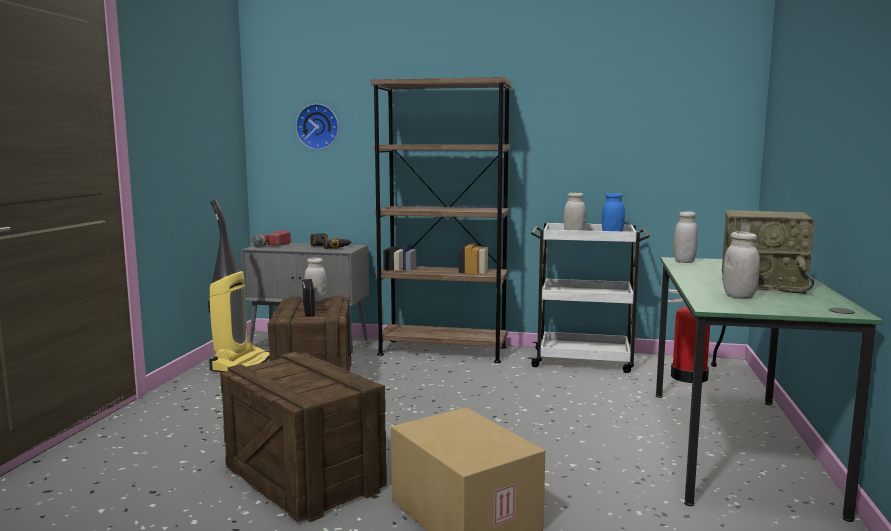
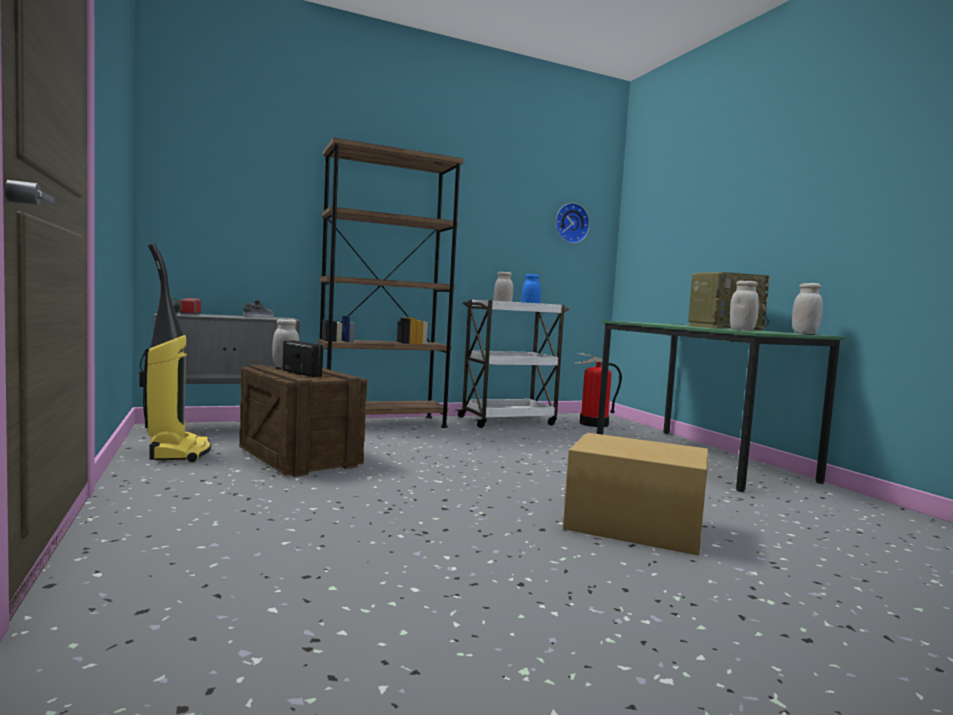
camera: 35 degrees left, 5 degrees down
(304, 478) = (453, 530): crate -> none
(318, 126) = (237, 184): wall clock -> wall clock (570, 223)
(331, 246) = (259, 317): power drill -> grey shoe
(684, 261) = (628, 321): white jar -> white jar (804, 333)

